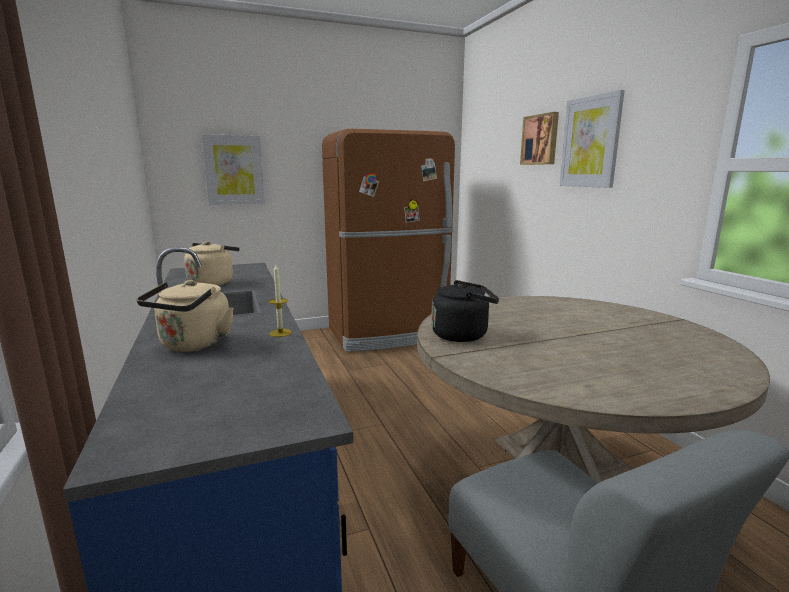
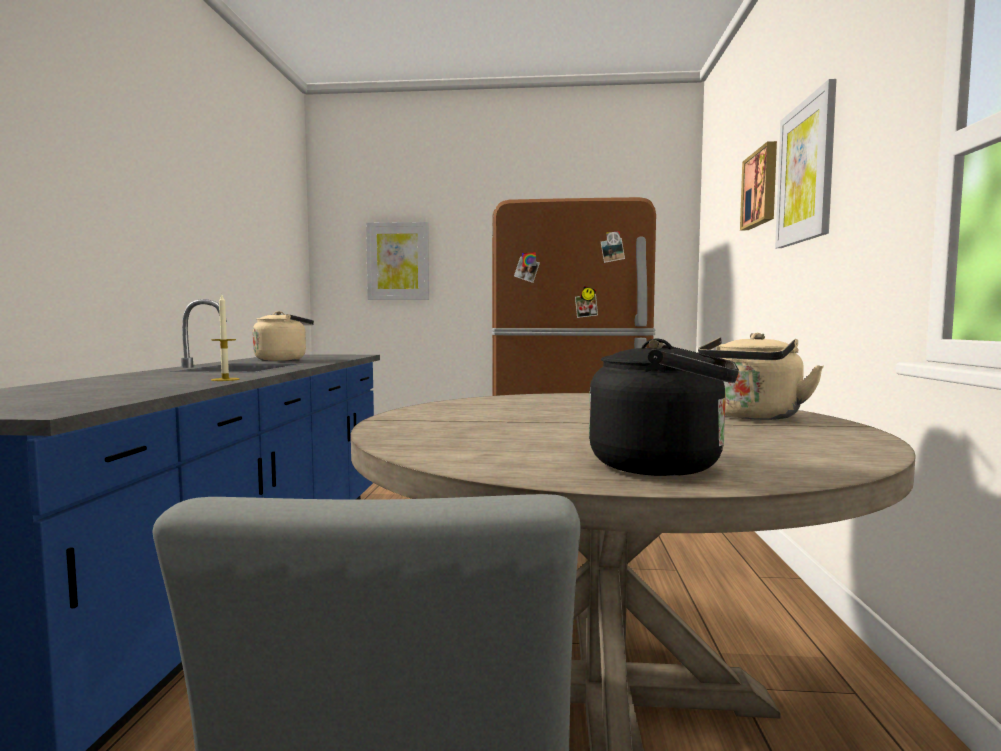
camera: 25 degrees right, 10 degrees down
(193, 345) = (129, 379): beige kettle -> beige kettle (752, 416)
(463, 335) = (456, 410): black kettle -> black kettle (664, 466)

